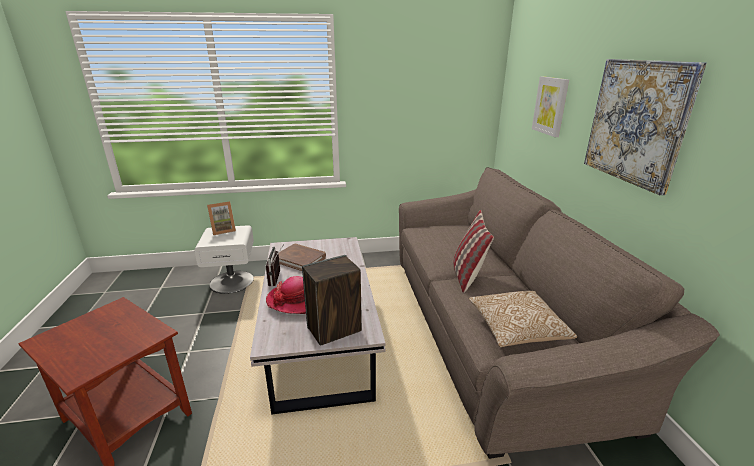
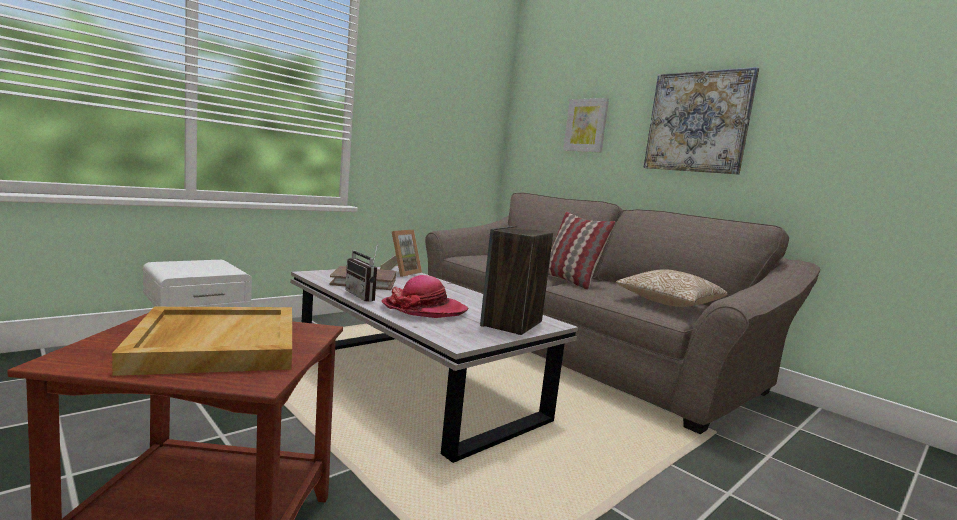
camera: 35 degrees left, 15 degrees down
(101, 339) = (216, 344): none -> beige tray
(223, 230) = (186, 263): picture frame -> picture frame (401, 273)

